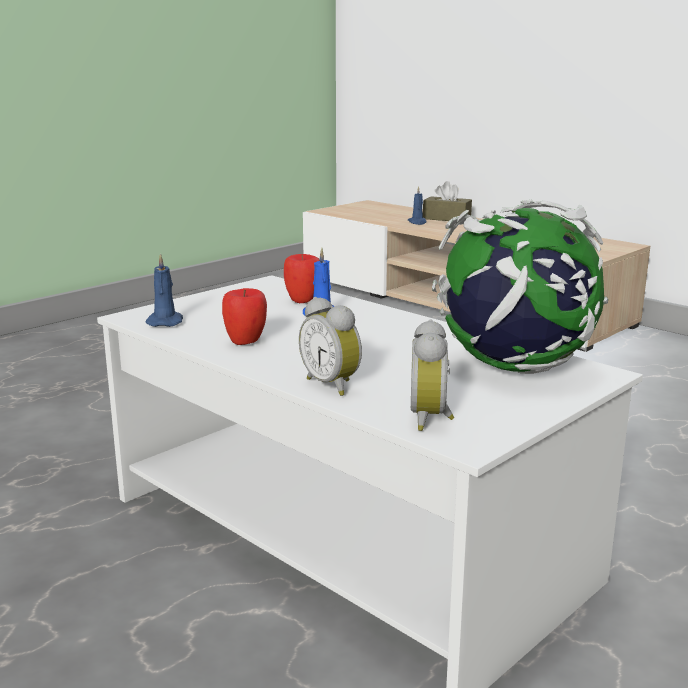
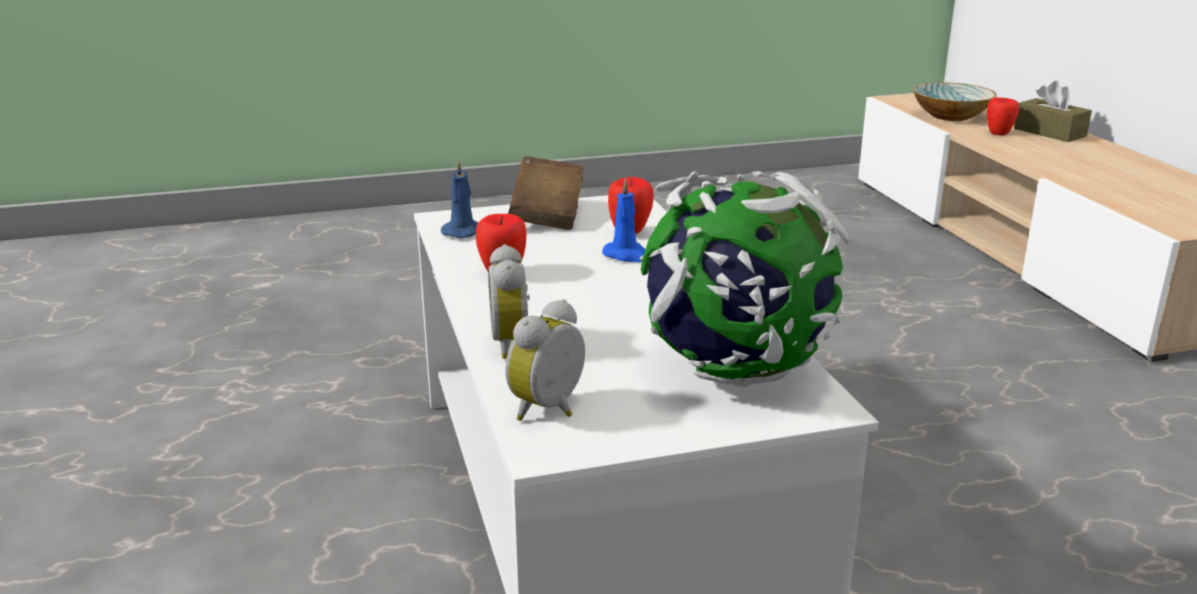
camera: 30 degrees right, 5 degrees up
(220, 300) = (548, 215): none -> brown book
(375, 216) = (951, 116): none -> bowl
(417, 222) = (999, 133): blue candle -> apple

